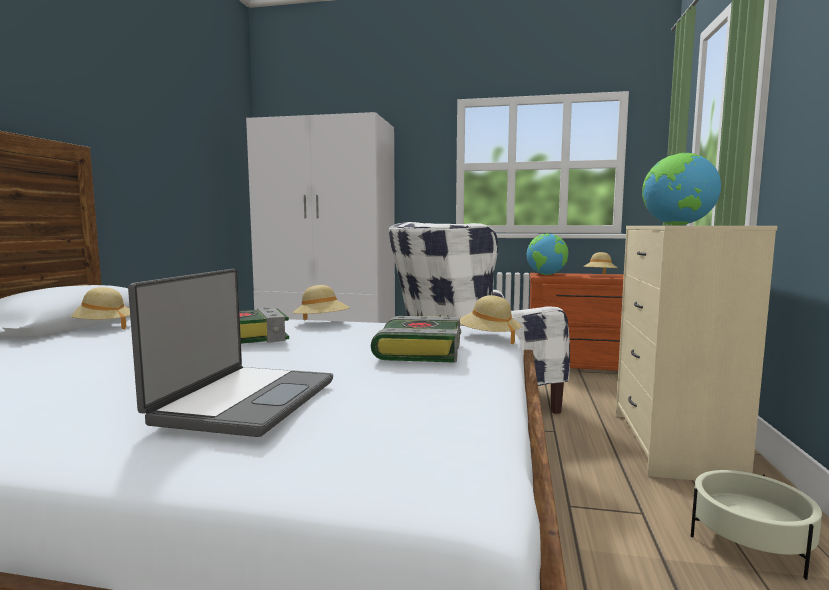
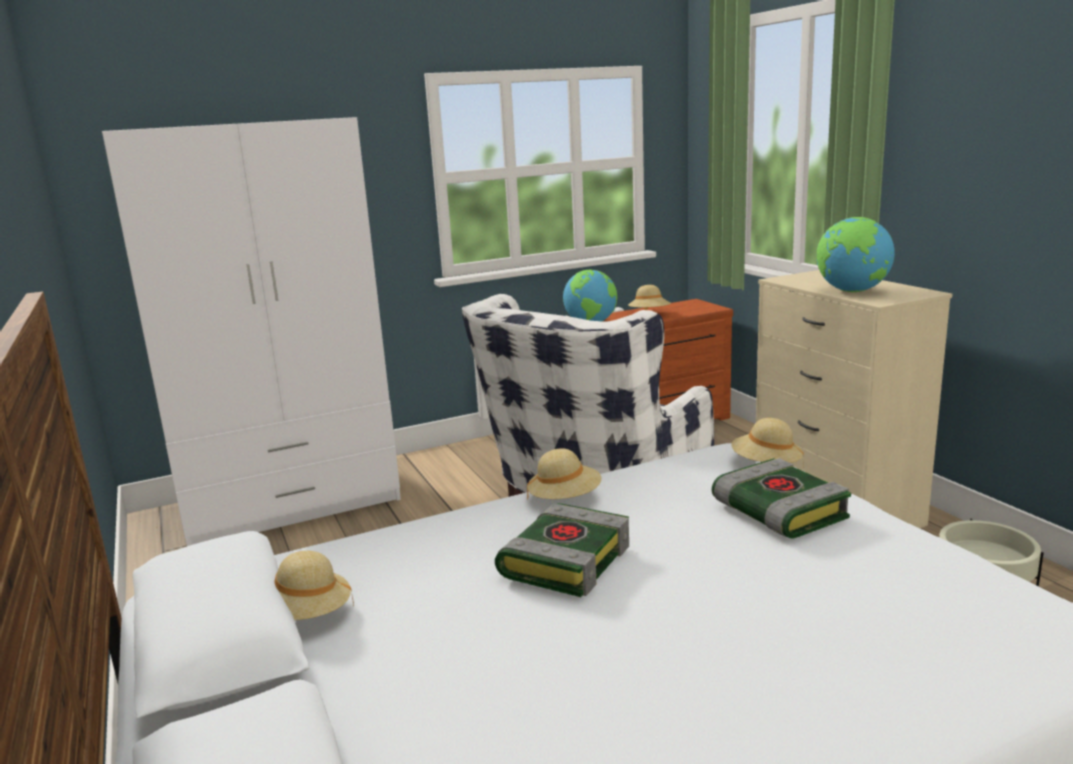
camera: 35 degrees left, 10 degrees up
(244, 401) = (849, 640): laptop -> none

